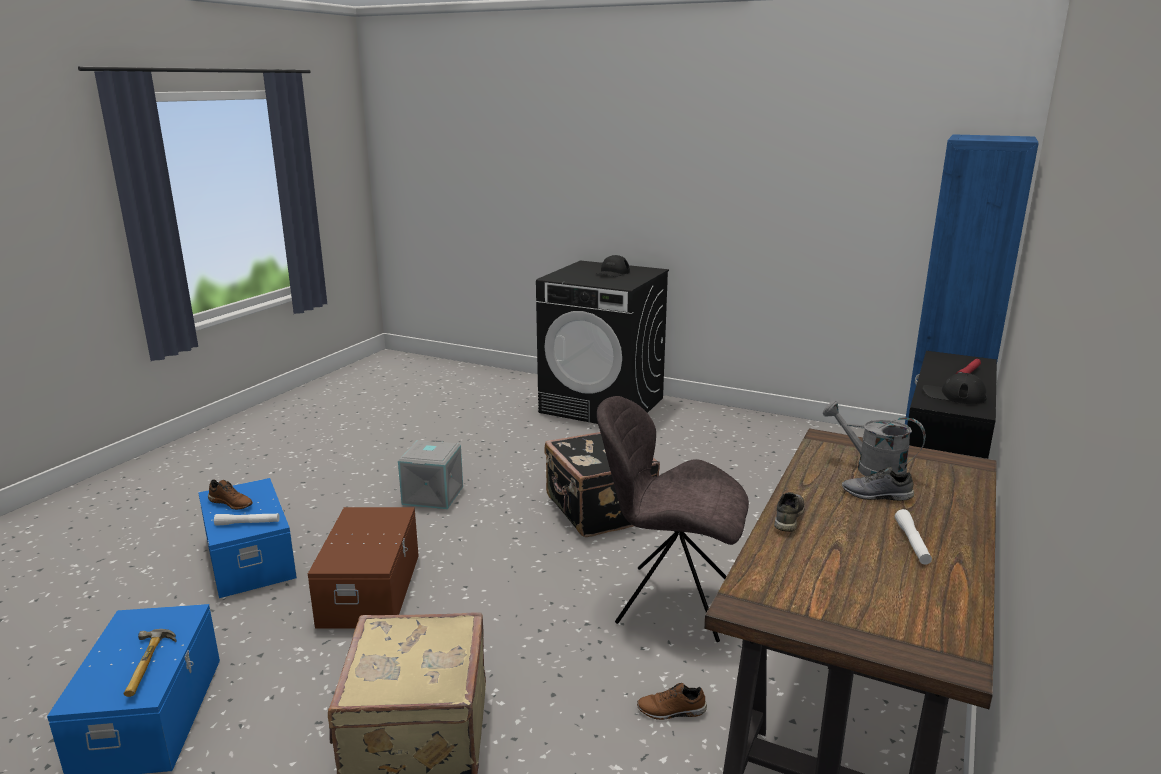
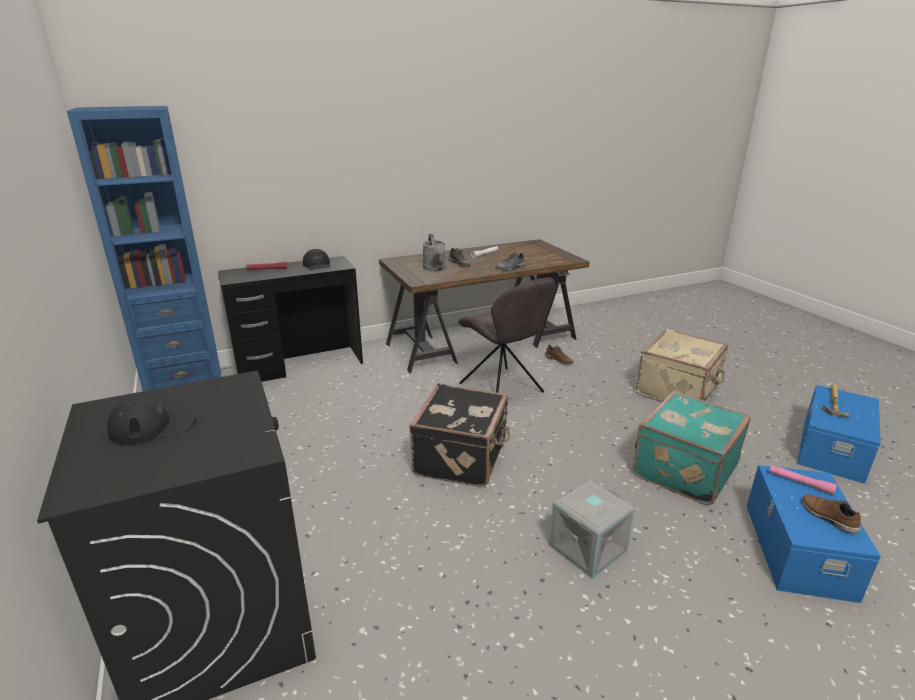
camera: 140 degrees left, 5 degrees up
(248, 523) = (800, 483): white flashlight -> pink flashlight
(372, 589) = (682, 470): brown storage box -> turquoise suitcase

